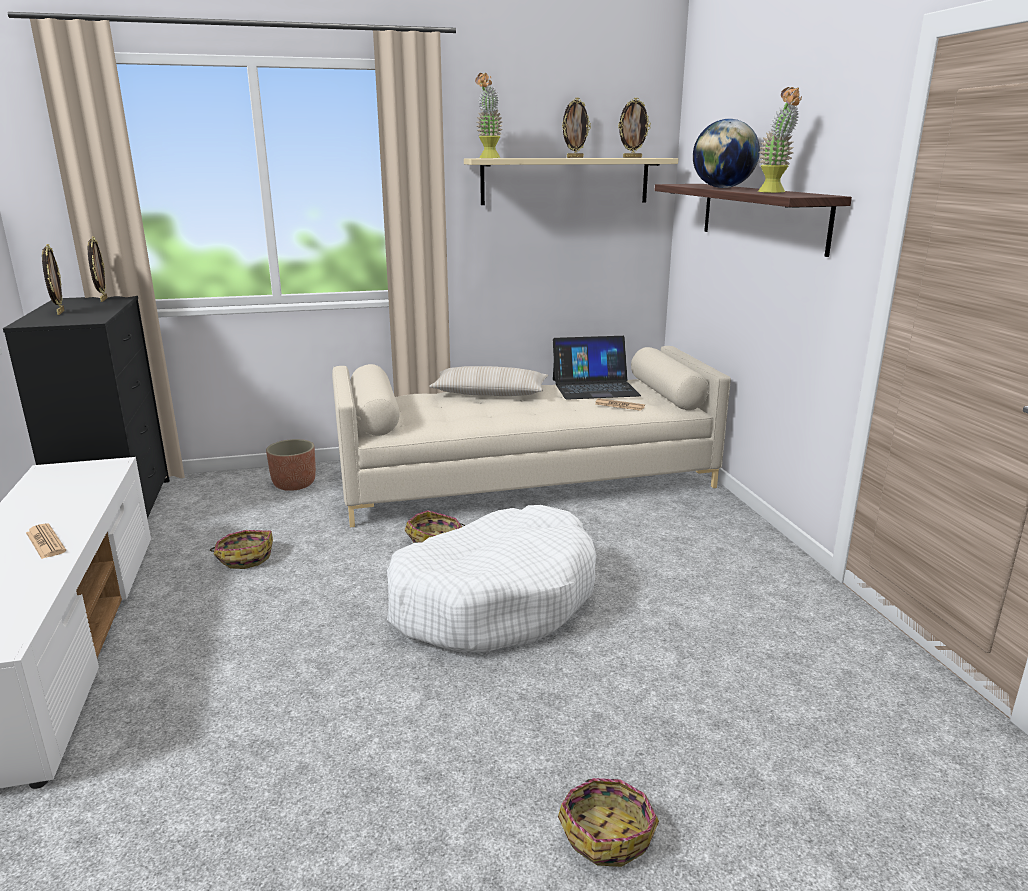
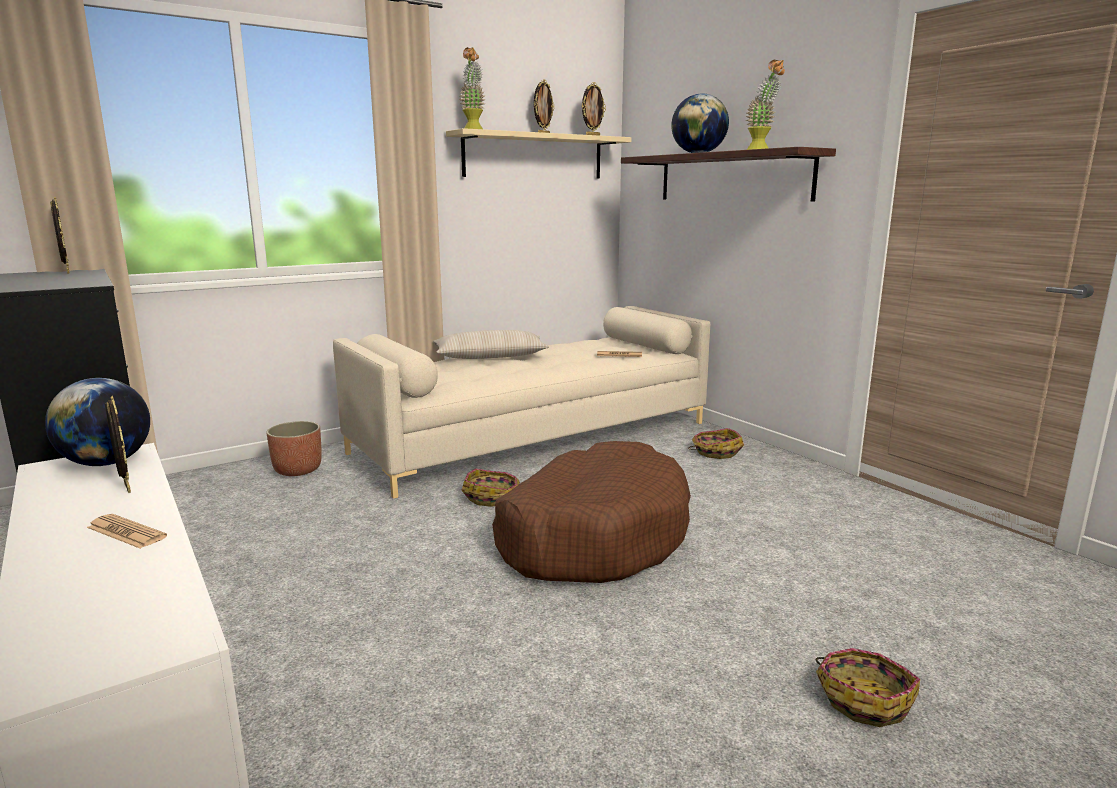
camera: 20 degrees left, 5 degrees down
(60, 312) = (31, 281): picture frame -> picture frame (125, 487)
(88, 472) = (107, 463): none -> globe
(245, 557) = (298, 542): basket -> basket (715, 452)
(494, 599) = (593, 535): white dog bed -> brown dog bed
(594, 387) = (582, 345): laptop -> none

